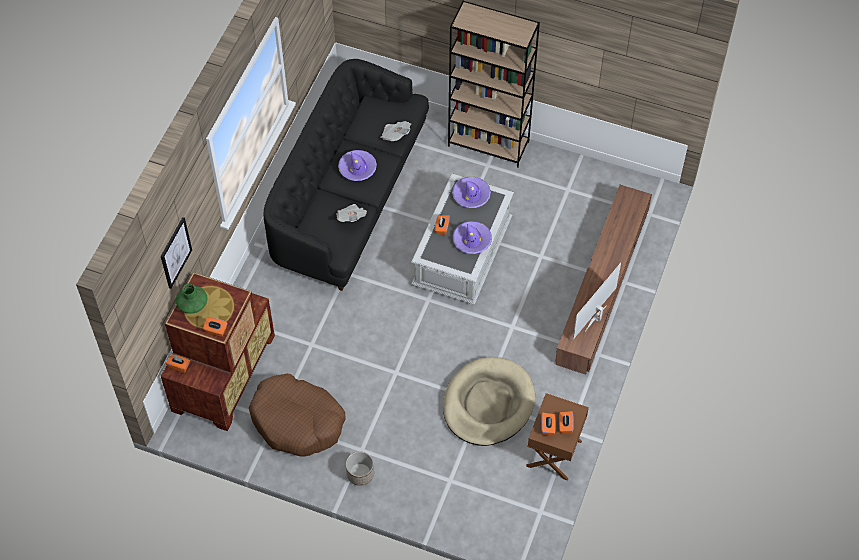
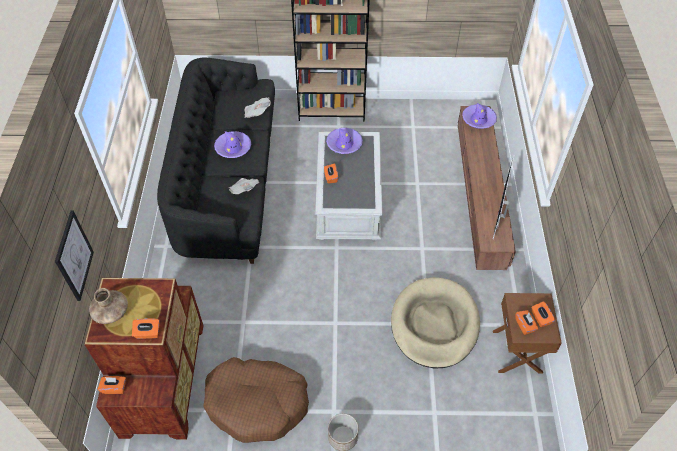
camera: 20 degrees left, 5 degrees down
(192, 304) = (111, 312): green vase -> brown vase
(472, 240) = (362, 180): purple hat -> purple hat (478, 119)

